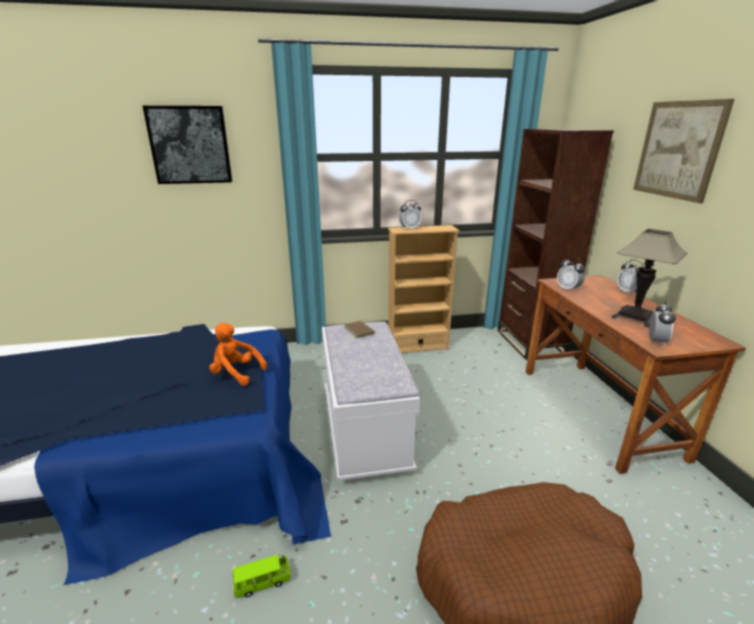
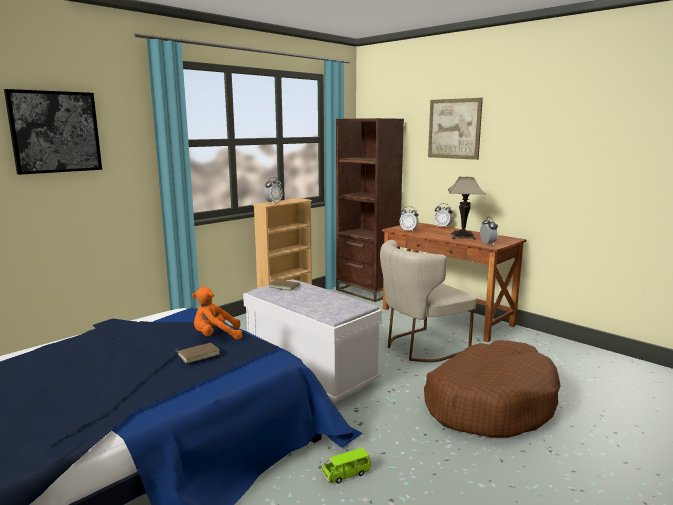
camera: 35 degrees left, 10 degrees down
(190, 392) = (198, 354): none -> brown book
(263, 582) = (346, 474): green toy car -> green toy car turned 150 degrees counterclockwise
(516, 444) = (420, 347): none -> beige chair

